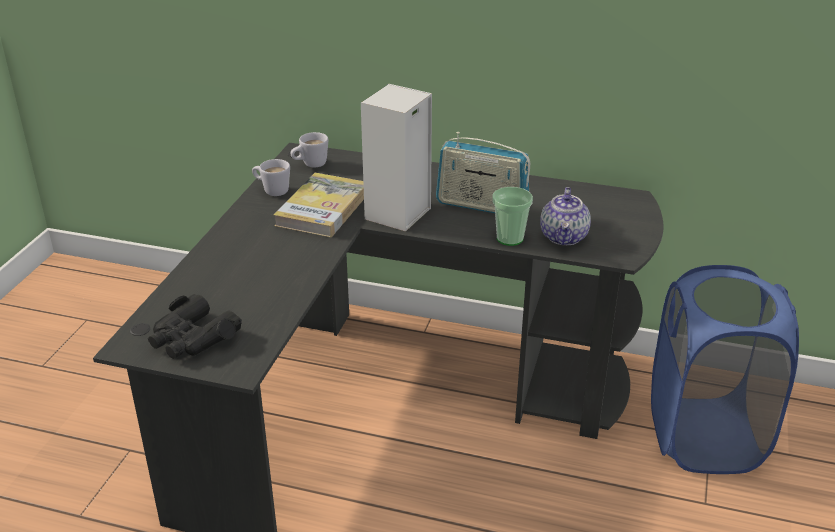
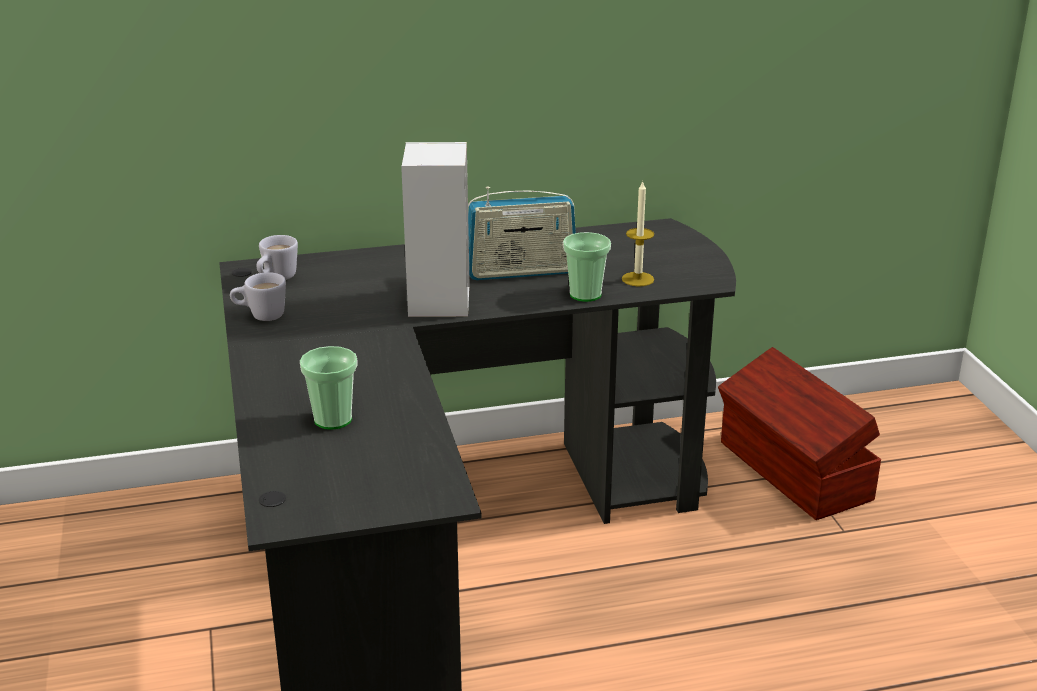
camera: 30 degrees left, 5 degrees down
(192, 338) = (351, 486): black binoculars -> none
(235, 283) = (333, 419): none -> cup
(323, 209) = (347, 319): book -> none
(564, 237) = (637, 279): teapot -> candle
(705, 436) = (793, 472): blue laundry basket -> brown storage box

